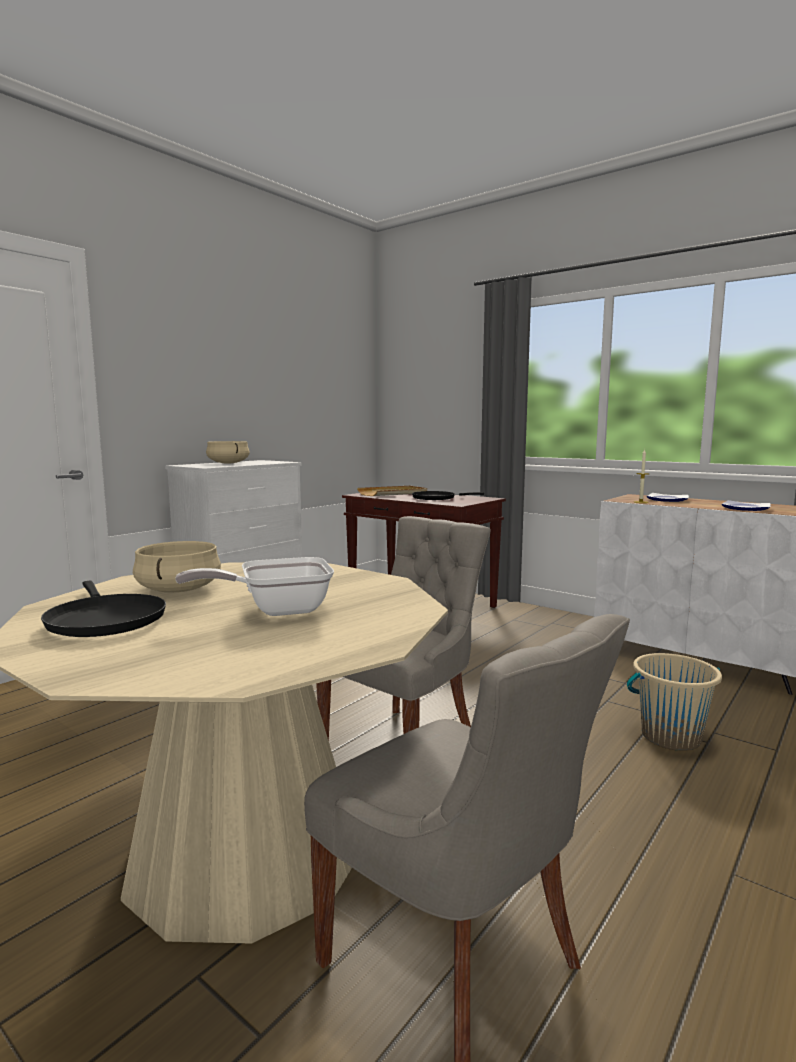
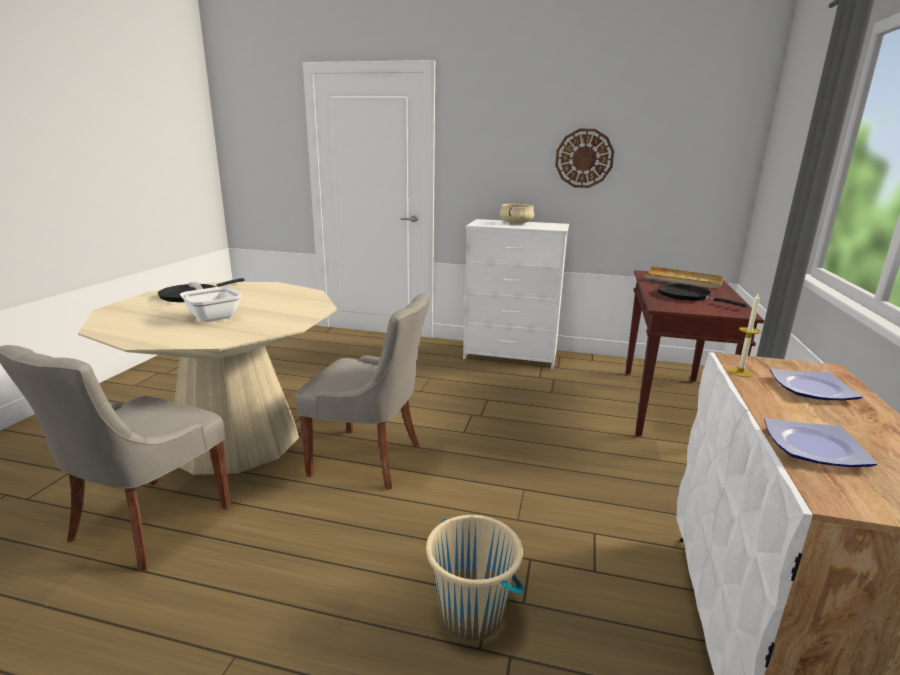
camera: 65 degrees right, 10 degrees up
(178, 589) = (251, 294): beige cooking pot -> none
(264, 389) = (584, 158): none -> wall clock

